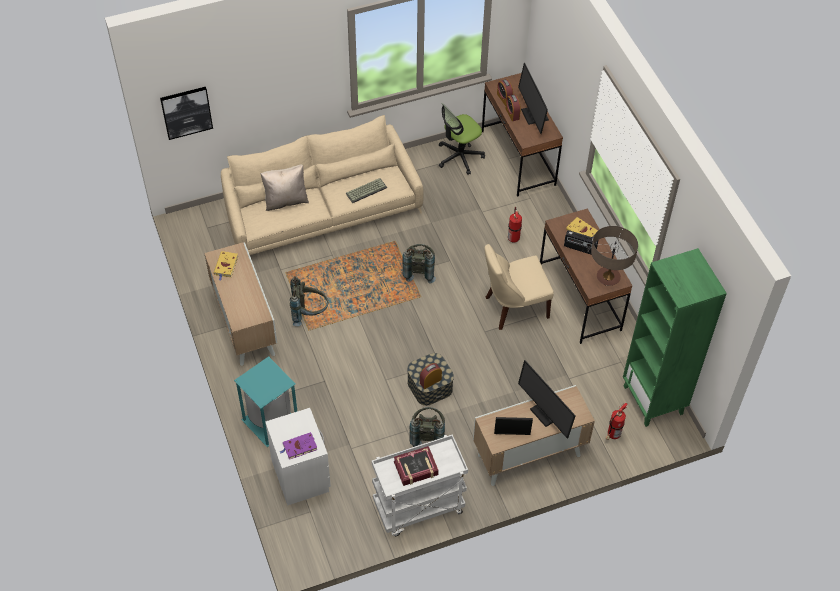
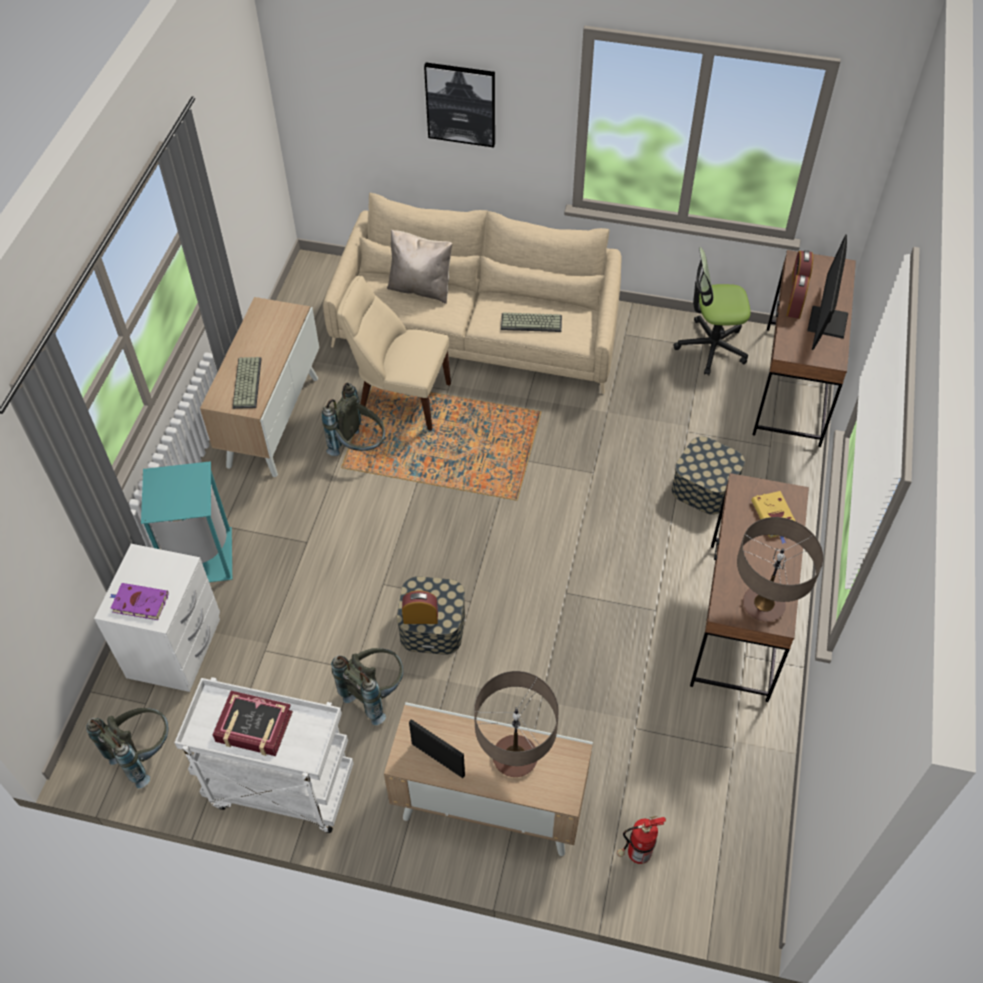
camera: 35 degrees right, 0 degrees up
(186, 112) = (328, 102): picture -> picture (461, 104)
(226, 266) = (264, 325): yellow book -> none
(246, 304) = (246, 382): none -> keyboard
(419, 270) = (541, 465): grey backpack -> grey backpack (143, 753)
(513, 238) = (704, 487): fire extinguisher -> storage box
(513, 307) = (632, 582): beige chair -> beige chair (400, 397)
(546, 412) = (515, 758): monitor -> table lamp
(579, 248) = (751, 539): radio -> none
(653, 400) = (741, 837): green bookcase -> none

